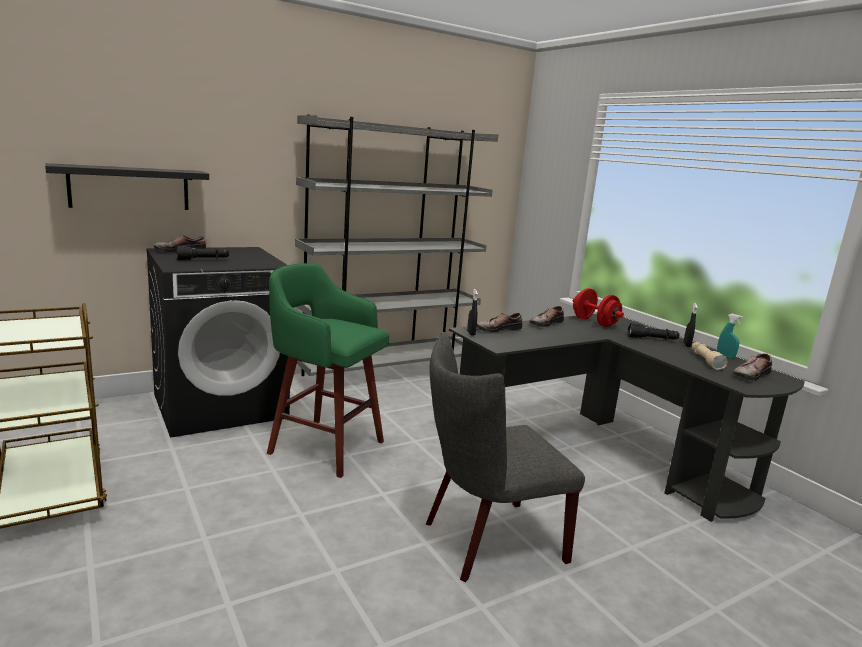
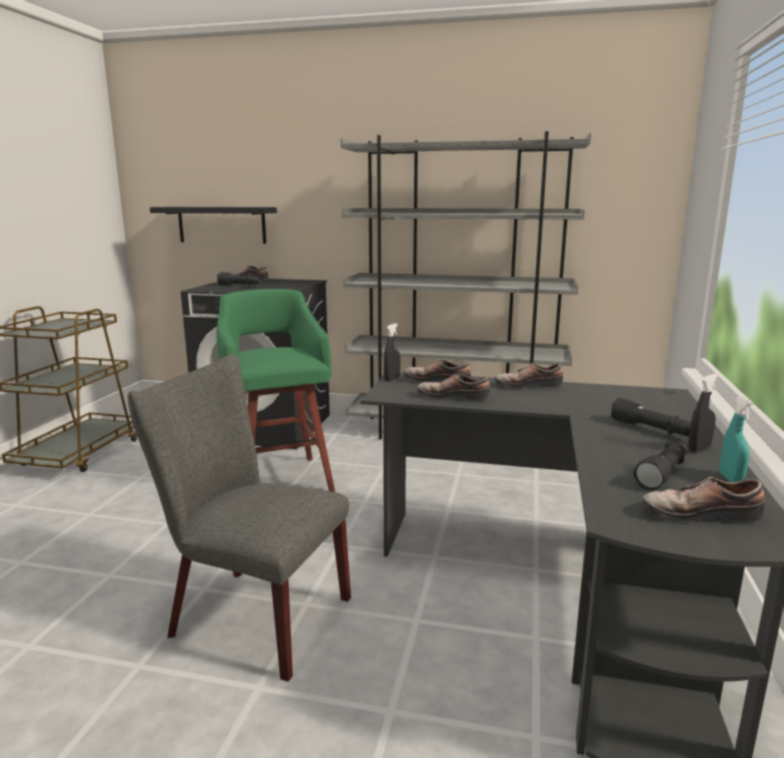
camera: 45 degrees right, 0 degrees up
(533, 339) = (453, 396): none -> shoe
(594, 322) = (612, 395): red dumbbell -> none
(705, 360) = (664, 473): beige flashlight -> black flashlight

